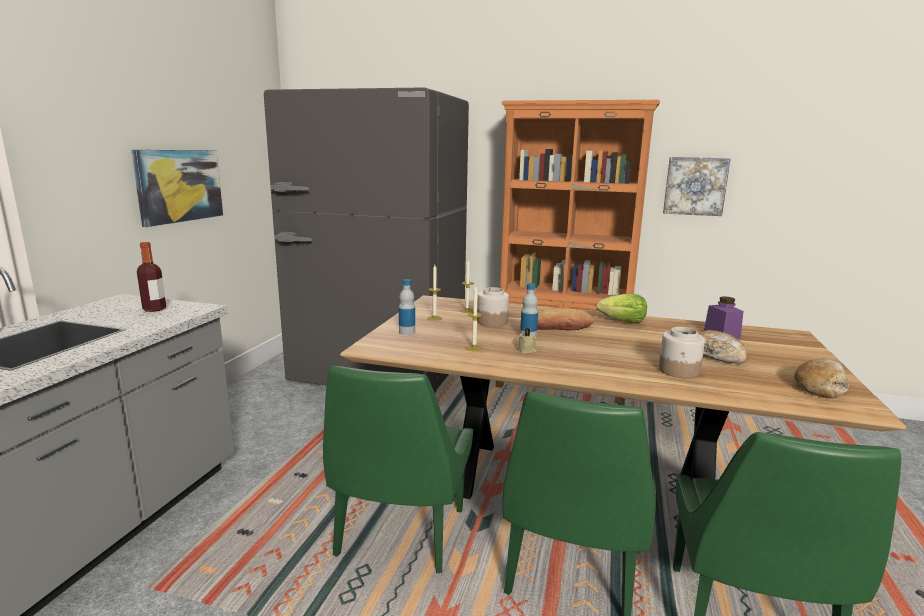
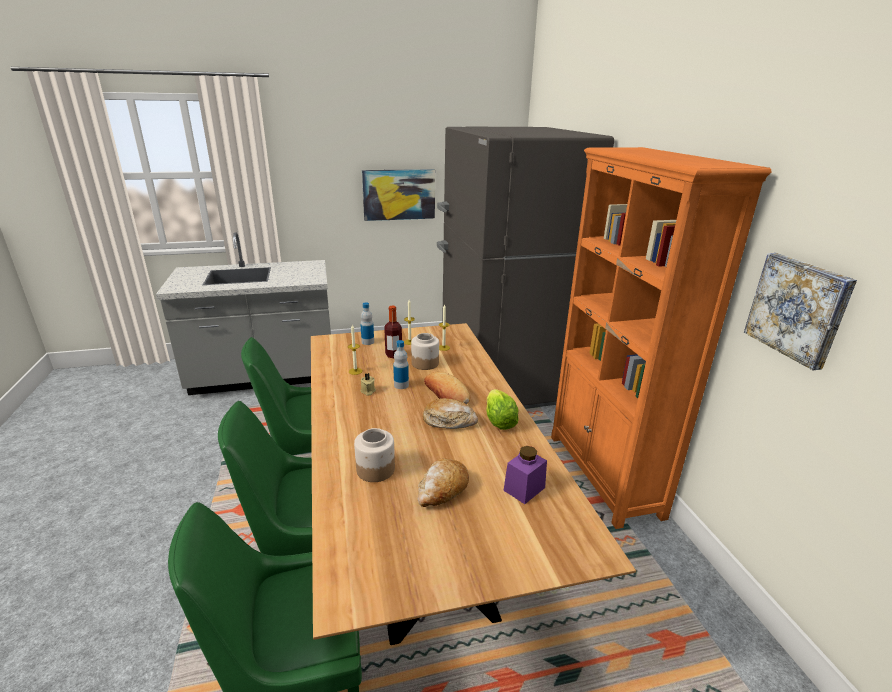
camera: 60 degrees right, 10 degrees up
(154, 309) = (303, 274): bottle -> bottle (393, 355)
(820, 387) = (395, 570): bread -> bread (449, 421)

